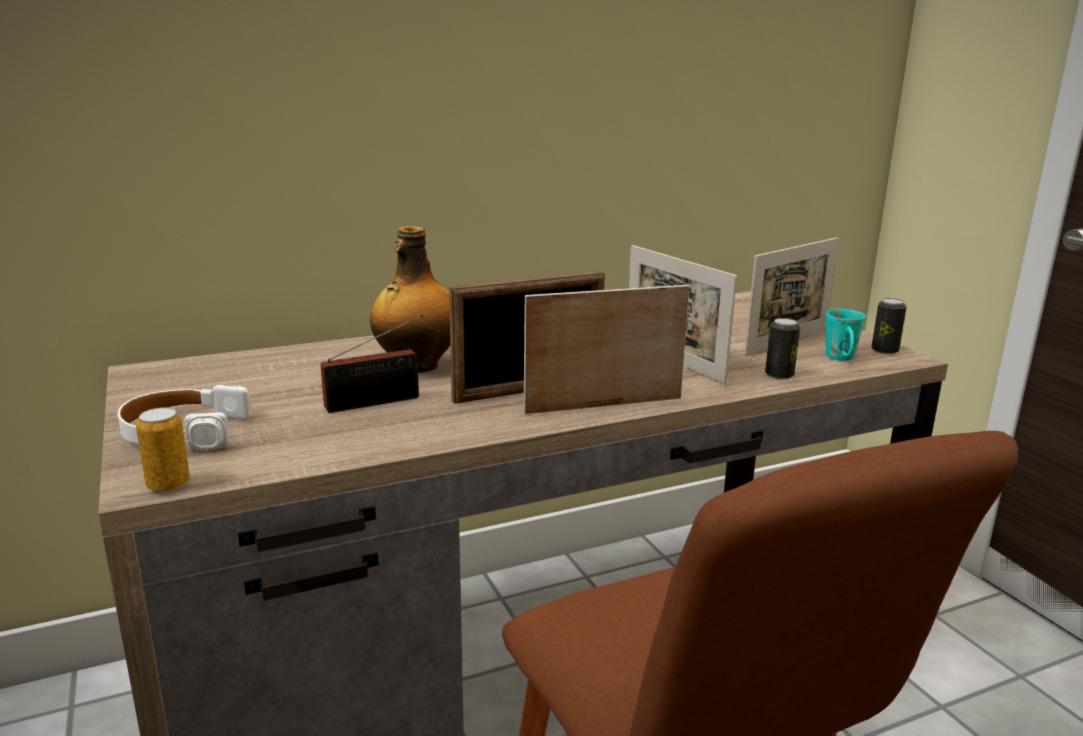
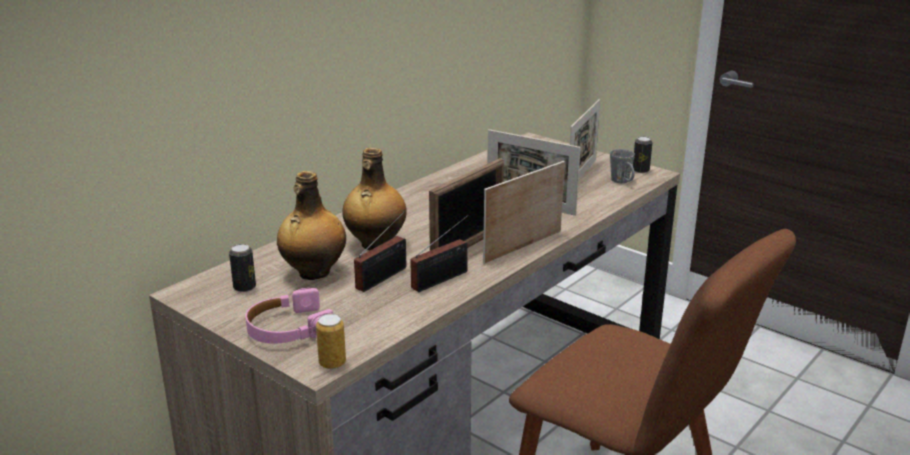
camera: 25 degrees left, 5 degrees up
(184, 432) = (288, 328): white headphones -> pink headphones
(303, 381) = (313, 273): none -> bottle
(446, 420) = (443, 279): none -> radio
(779, 375) = (599, 202): can -> can (244, 287)
(842, 359) = (623, 182): turquoise mug -> grey mug

